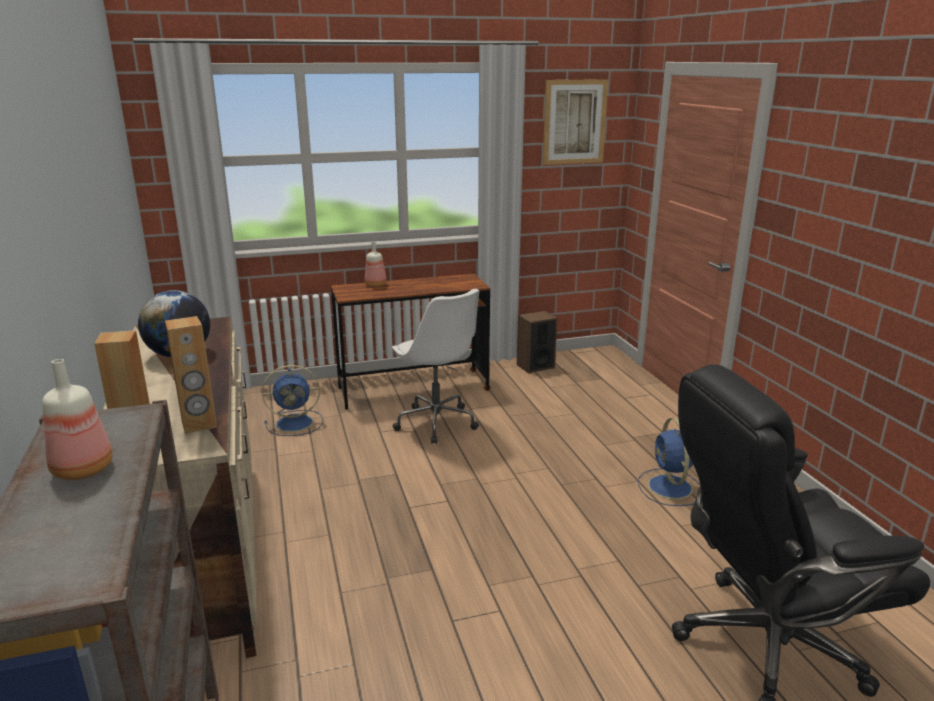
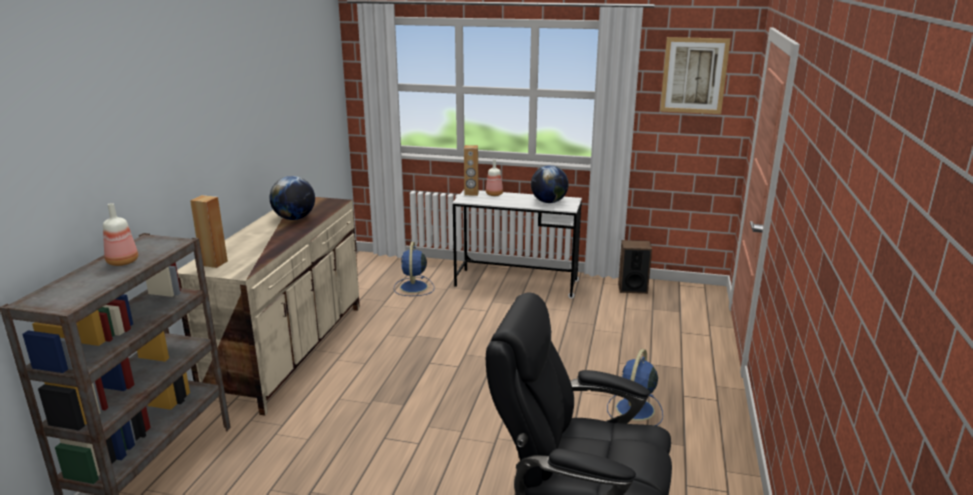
camera: 30 degrees right, 0 degrees up
(199, 424) = (253, 261): brown speaker -> brown speaker (471, 193)
(296, 423) = (413, 287): blue fan -> blue fan turned 75 degrees clockwise
(413, 389) = (516, 283): brown desk -> white desk
(437, 424) = (506, 313): white office chair -> none
(447, 283) = (548, 202): none -> globe

